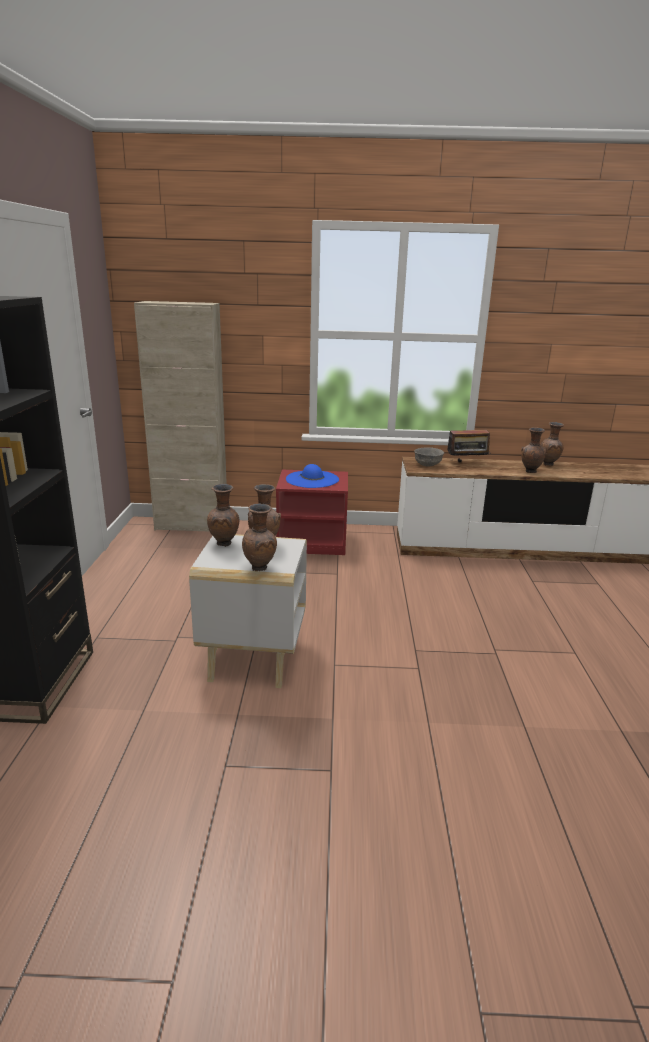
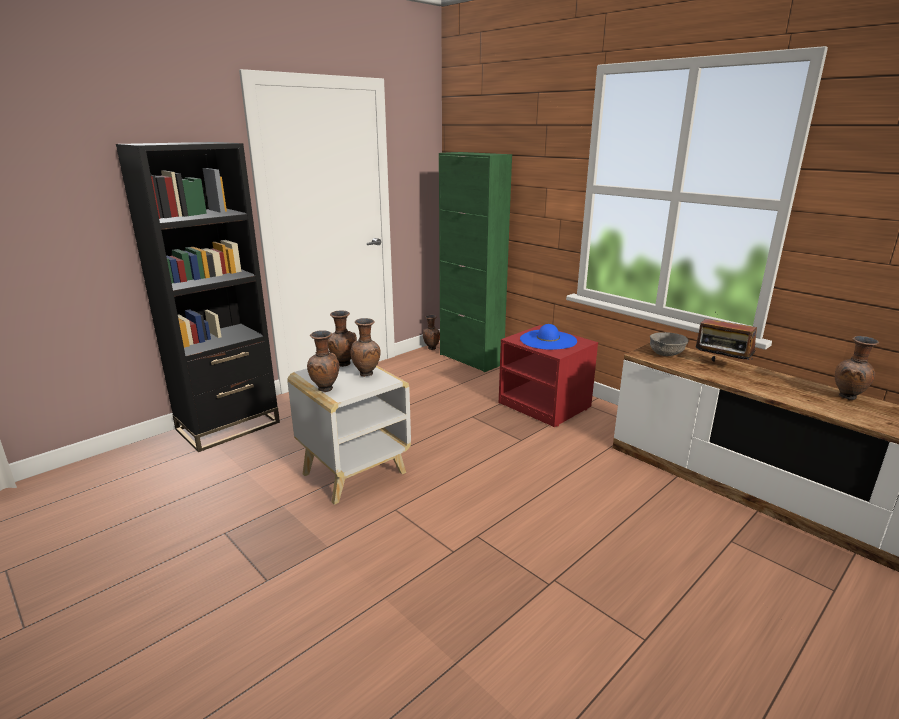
camera: 45 degrees right, 0 degrees up
(191, 525) = (471, 359): beige cabinet -> green cabinet
(530, 472) = (793, 397): brown vase -> brown vase (431, 348)

